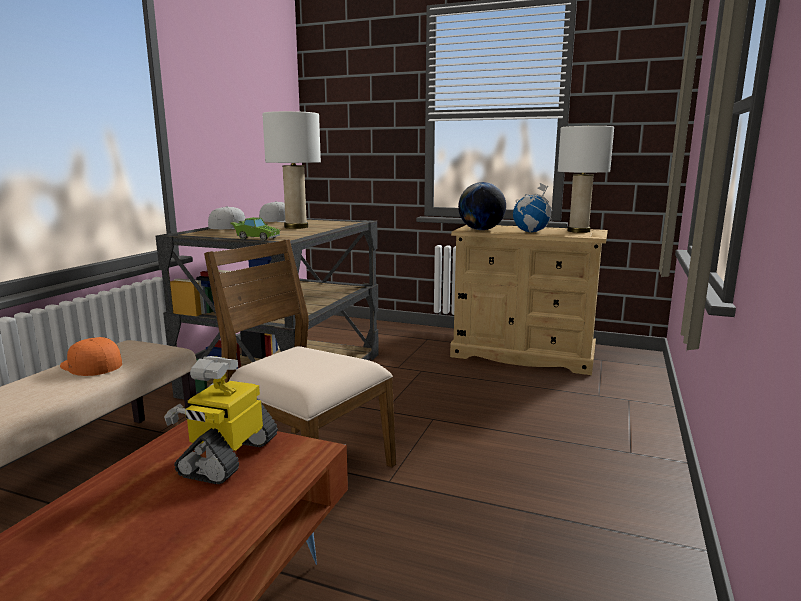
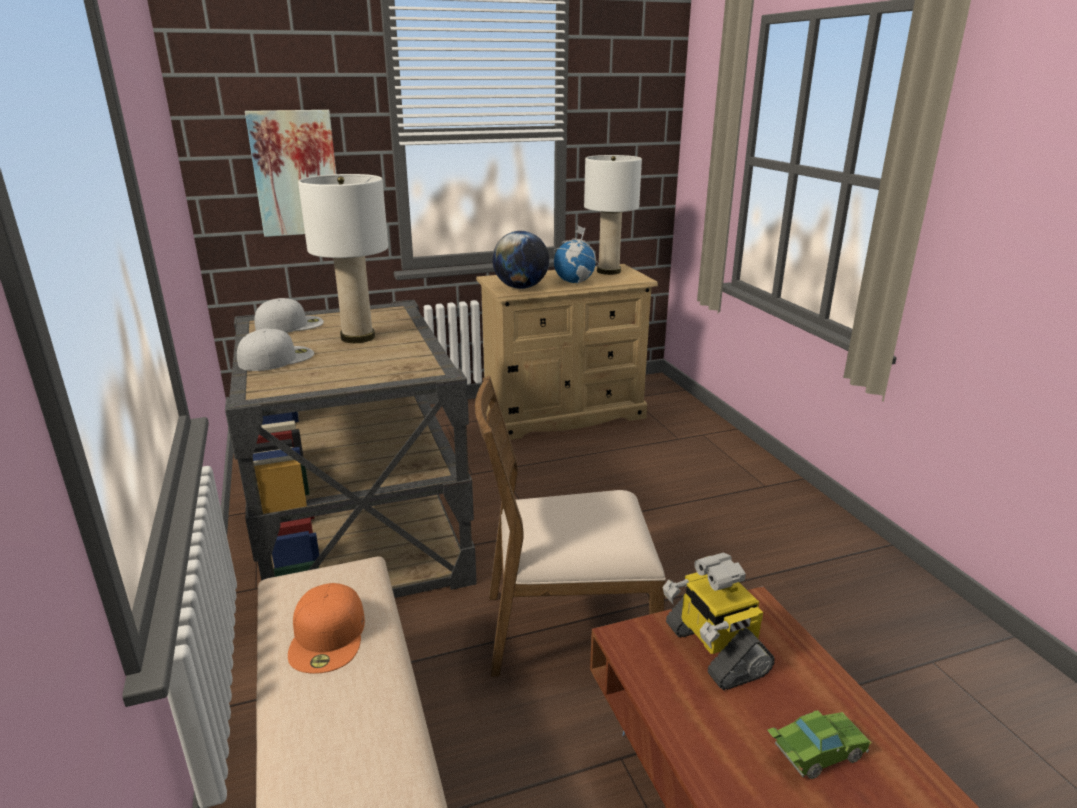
camera: 40 degrees left, 10 degrees up
(90, 364) = (328, 636): orange cap -> orange cap turned 90 degrees counterclockwise
(255, 238) = (392, 378): green toy car -> green toy car (814, 754)
(361, 140) = (296, 173): none -> picture

